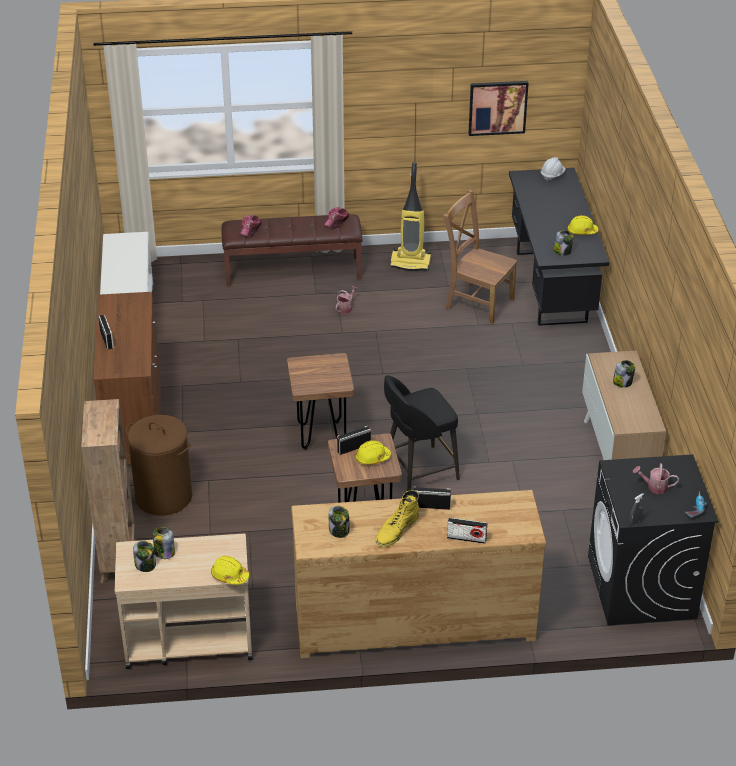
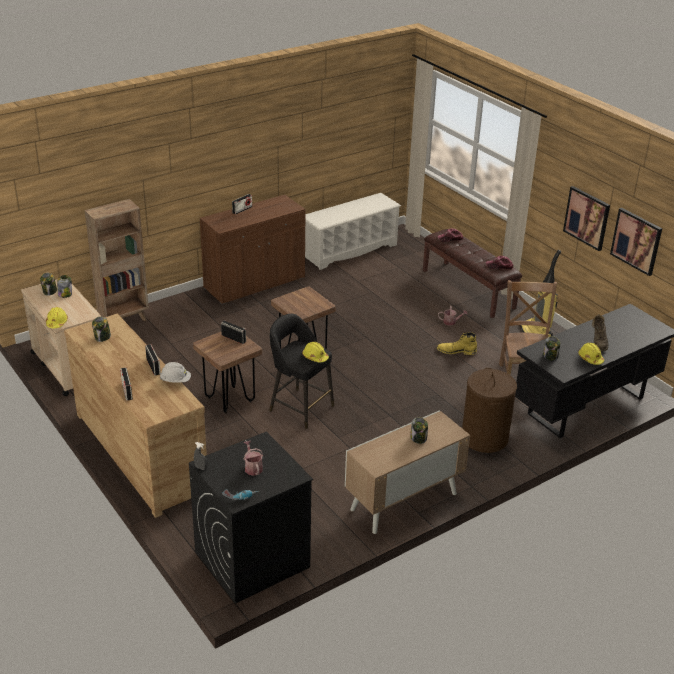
camera: 60 degrees right, 5 degrees down
(164, 496) = (193, 316): brown laundry basket -> brown laundry basket (484, 438)
(372, 458) = (228, 349): yellow hard hat -> yellow hard hat (315, 357)
(396, 530) = (117, 359): yellow boot -> yellow boot (456, 351)
(425, 114) = (587, 218): none -> picture
(552, 175) = (651, 324): white hard hat -> white hard hat (175, 380)
(561, 216) = (598, 343): none -> brown boot

